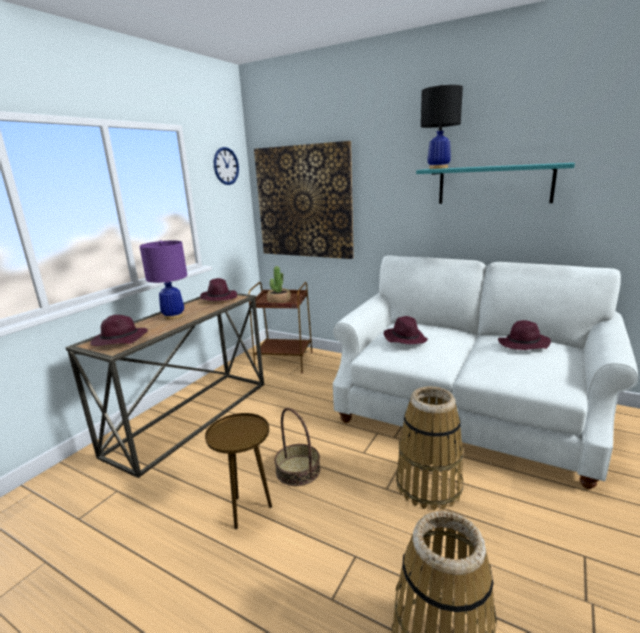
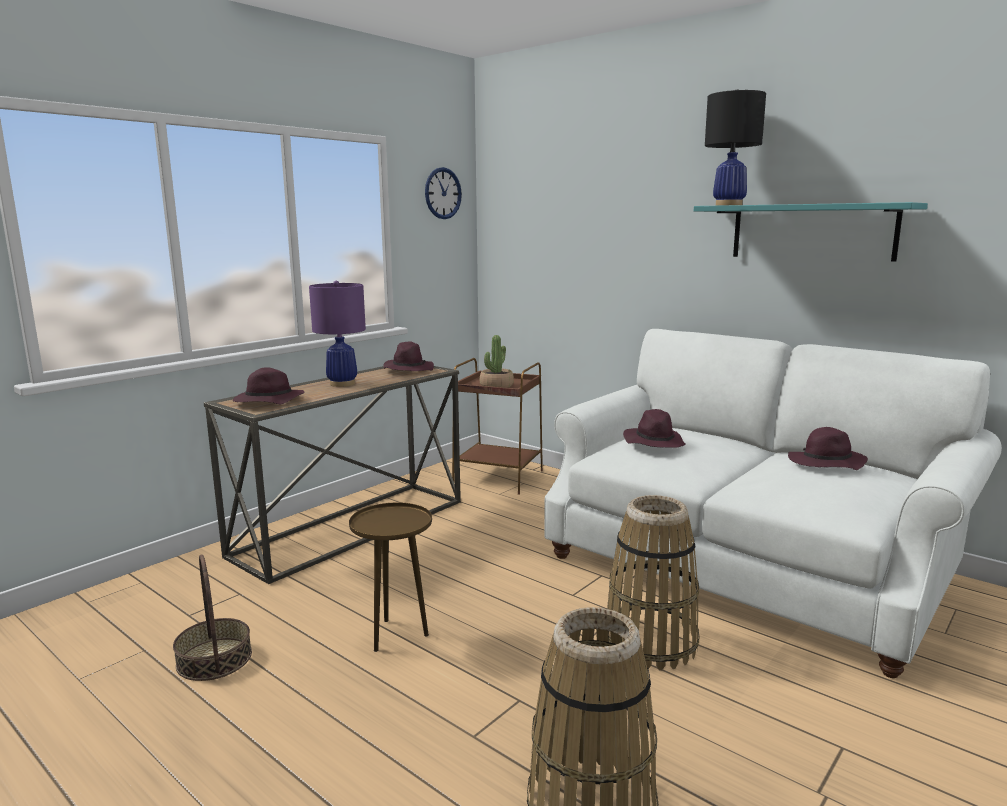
camera: 10 degrees right, 5 degrees down
(297, 470) = (475, 602): basket -> basket (214, 659)
(304, 202) = (547, 248): picture -> none

